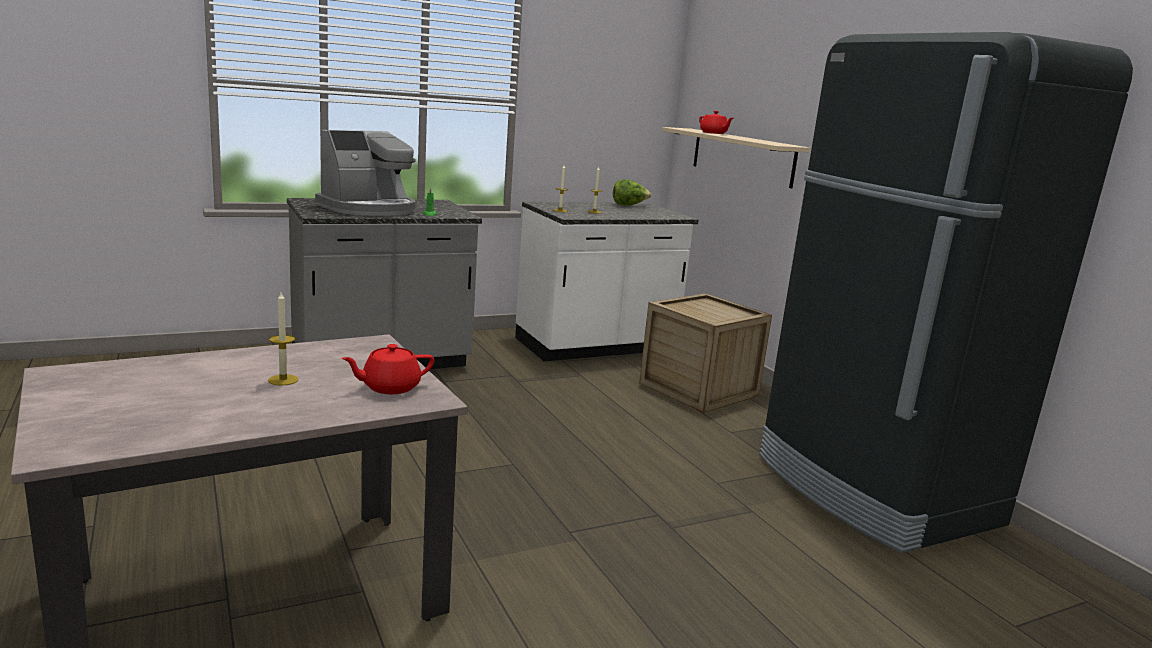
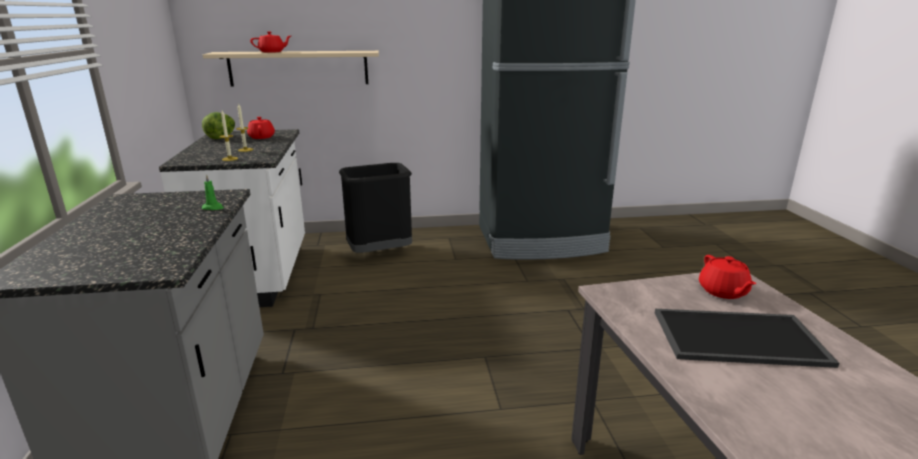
camera: 70 degrees left, 5 degrees up
(283, 380) = (737, 339): candle -> tray
(369, 209) = (145, 236): coffee machine -> none
(646, 213) = (262, 137): none -> red teapot
(698, 389) = (380, 253): crate -> black trash can

